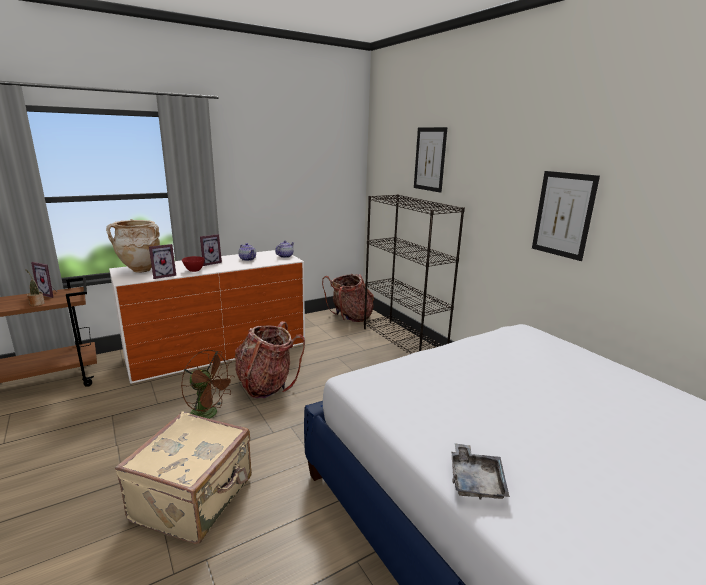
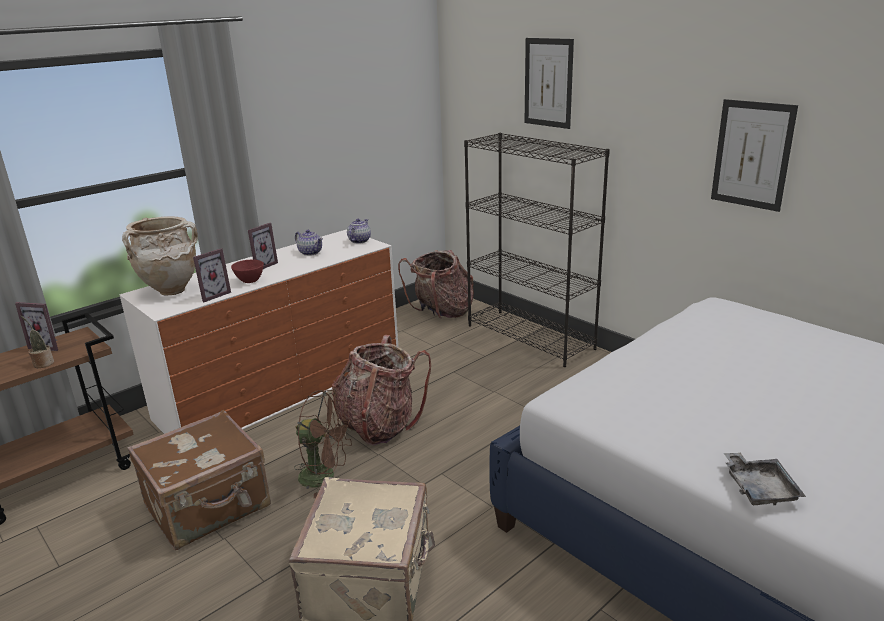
camera: 10 degrees left, 5 degrees up
(122, 421) = (209, 507): none -> brown suitcase

